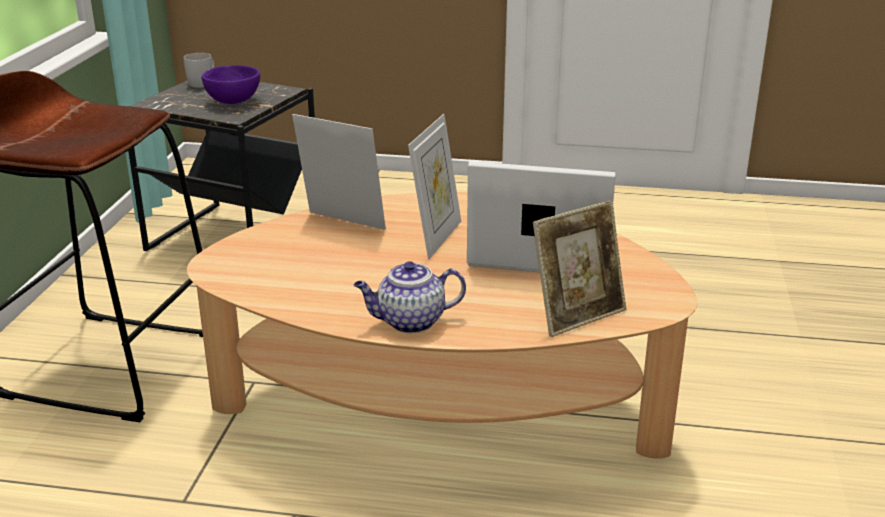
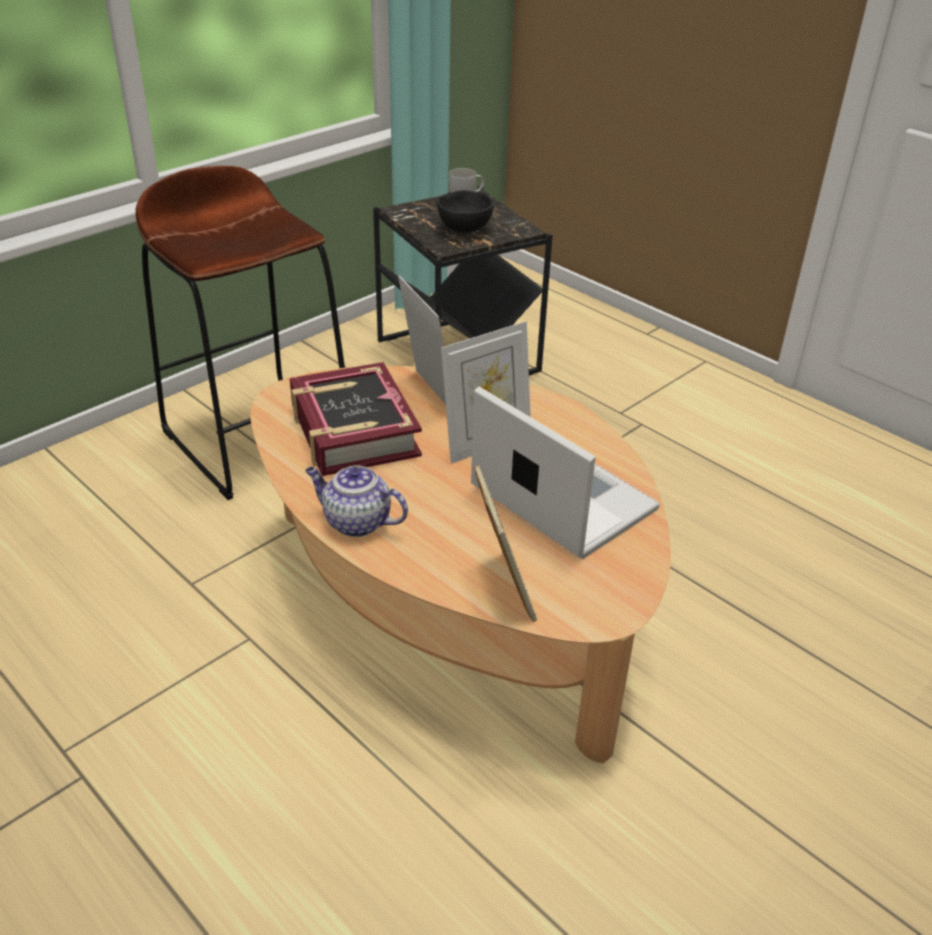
camera: 35 degrees right, 10 degrees up
(233, 101) = (465, 229): purple bowl -> black bowl
(316, 267) = (353, 431): none -> book
(577, 315) = (502, 587): picture frame -> picture frame turned 105 degrees counterclockwise

